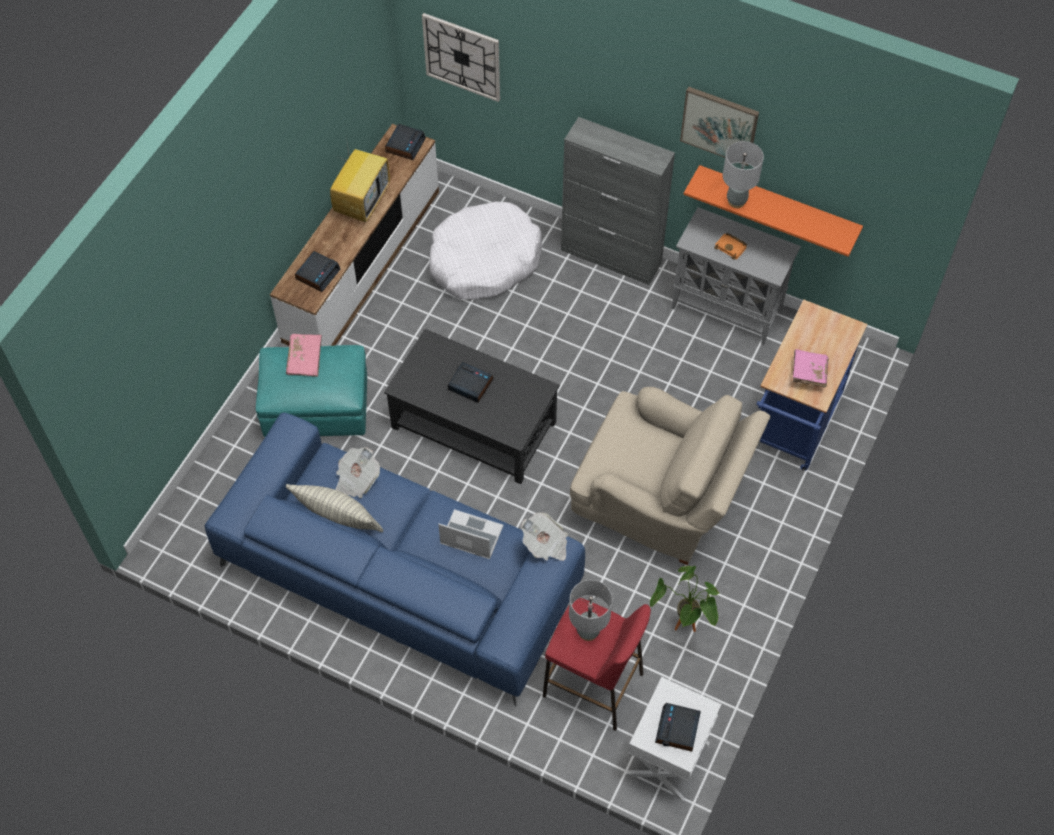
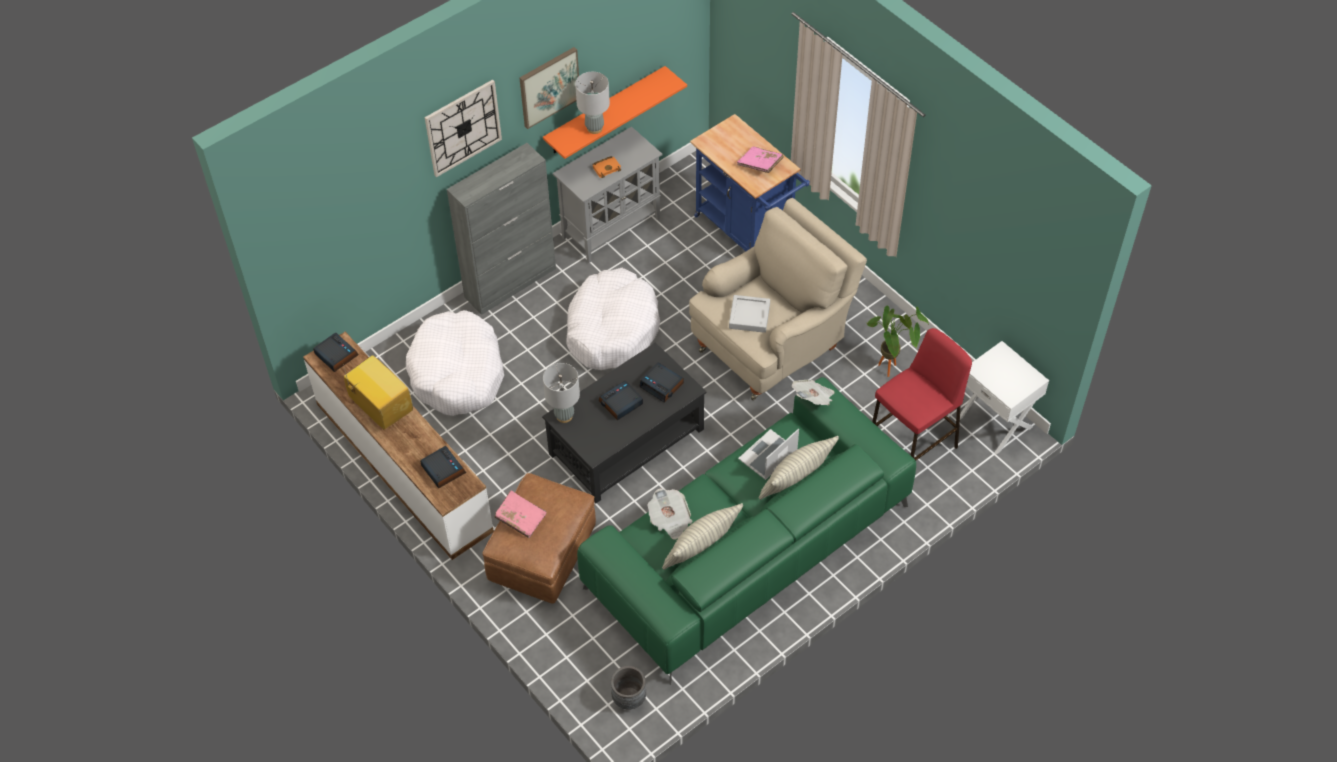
camera: 65 degrees left, 5 degrees down
(193, 538) = (629, 698): none -> grey planter
(316, 409) = (543, 554): turquoise ottoman -> brown ottoman
(399, 575) = (747, 547): blue sofa -> green sofa
(455, 572) = (796, 479): none -> pillow
(462, 56) = (333, 236): wall clock -> wall clock (463, 127)
(588, 631) = (914, 392): grey table lamp -> grey table lamp (564, 416)
(601, 359) = (612, 329): none -> white dog bed
(625, 449) = (749, 316): none -> grey tray
(678, 730) = (1012, 374): alarm clock -> alarm clock (662, 385)

